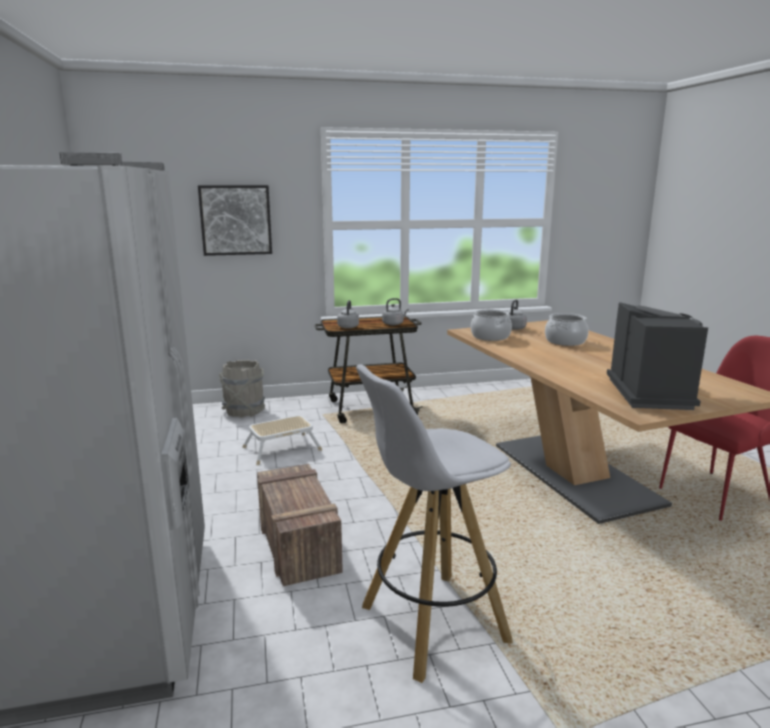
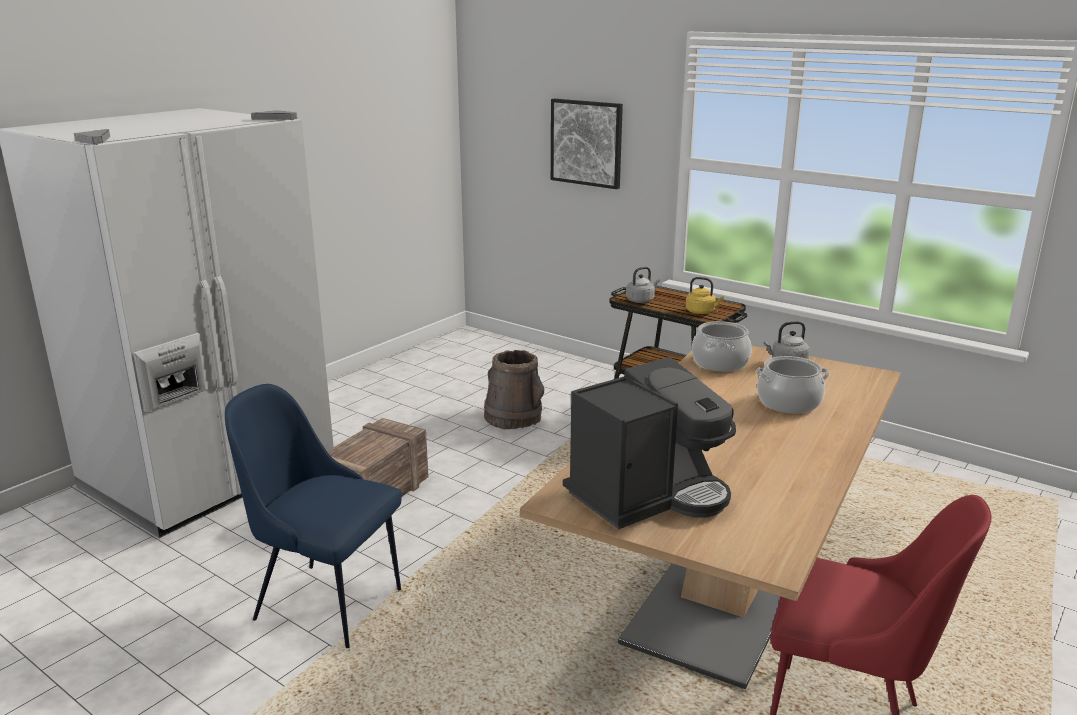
camera: 50 degrees right, 5 degrees up
(244, 411) = (556, 367): grey bucket -> none
(282, 449) = (513, 417): beige step ladder -> brown bucket
(394, 324) = (701, 312): grey kettle -> yellow kettle
(431, 624) = (326, 605): white stool -> blue chair

